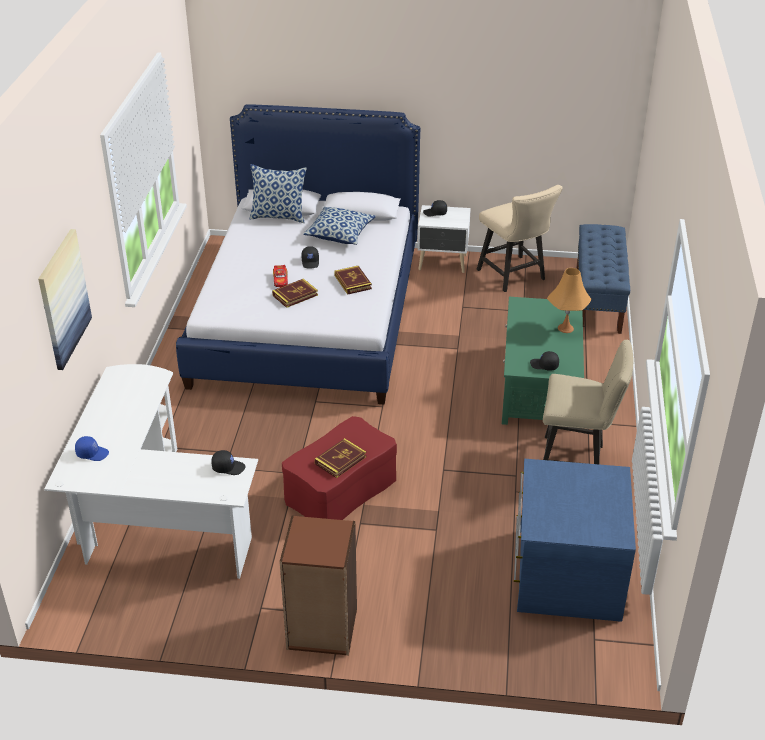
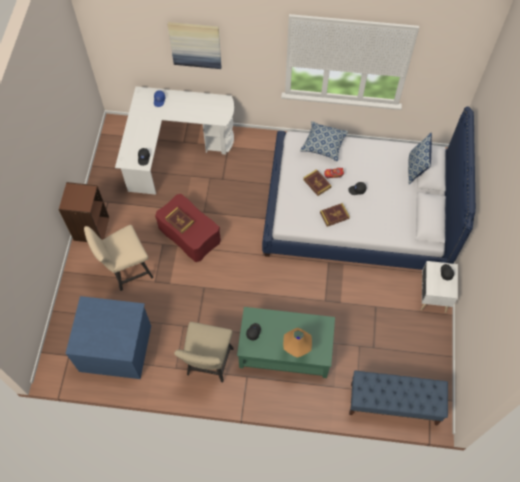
camera: 90 degrees right, 25 degrees up
(340, 234) = (396, 206): pillow -> pillow (323, 145)
(514, 276) = (419, 345): beige chair -> beige chair (126, 271)

